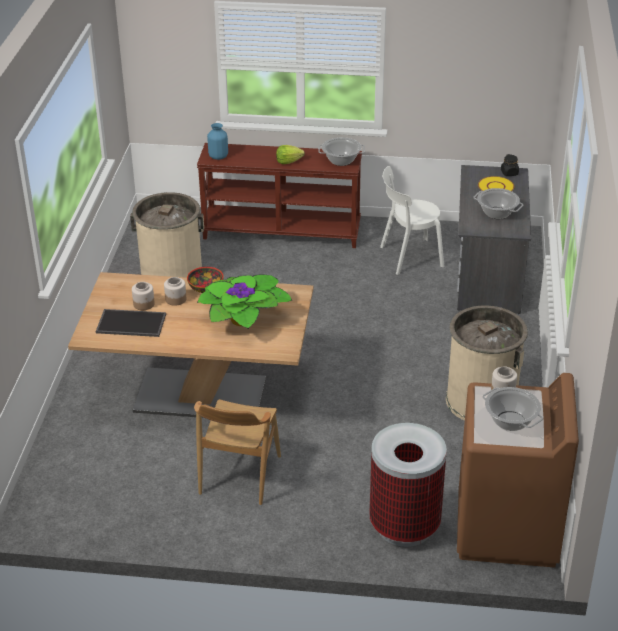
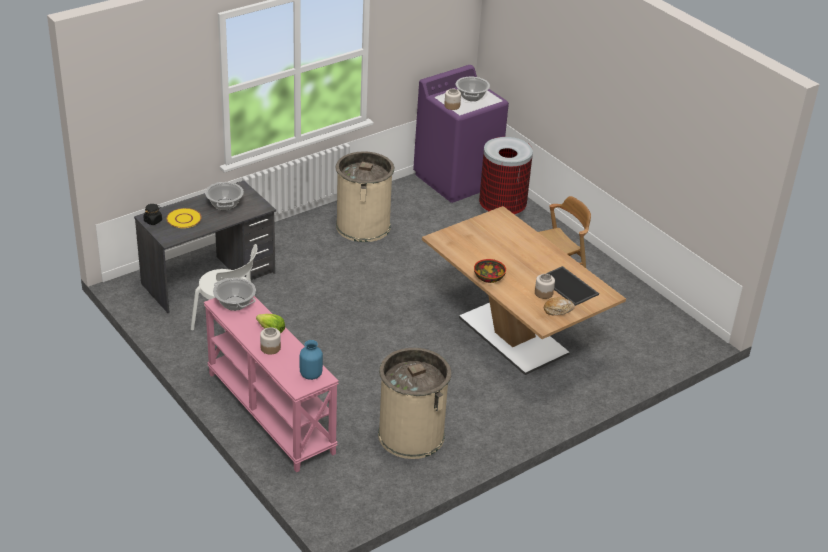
camera: 135 degrees left, 0 degrees up
(114, 298) = (558, 310): none -> bread
(176, 299) = (518, 283): jar -> jar (270, 348)
(243, 318) = (495, 245): potted plant -> none
(282, 232) = (269, 413): brown console table -> pink console table
(507, 529) = (457, 179): brown washing machine -> purple washing machine

